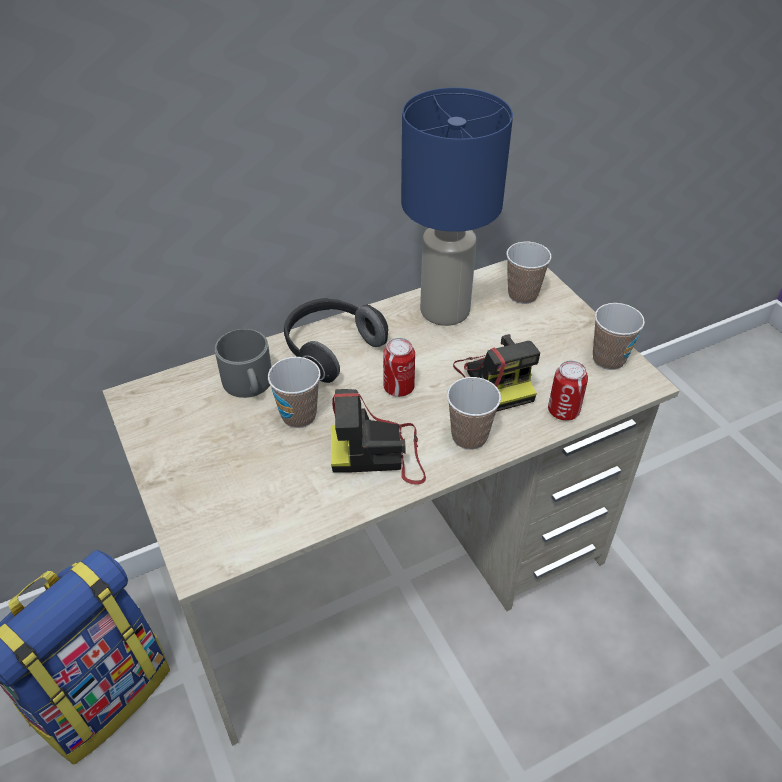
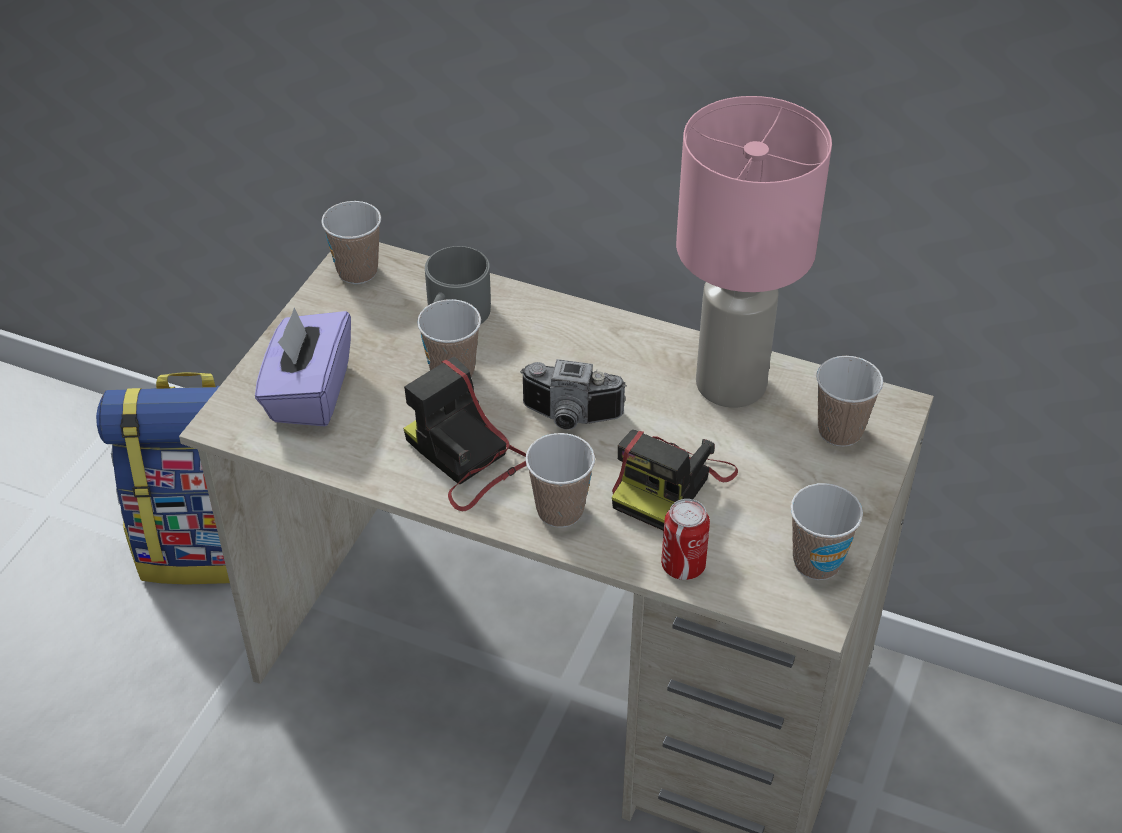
camera: 50 degrees right, 0 degrees up
(148, 406) = (357, 272): none -> cup
(228, 498) = (309, 393): none -> purple tissue box
(330, 349) = (566, 337): headphones -> none
(398, 388) = (570, 419): can -> camera
(446, 311) = (731, 386): blue table lamp -> pink table lamp

